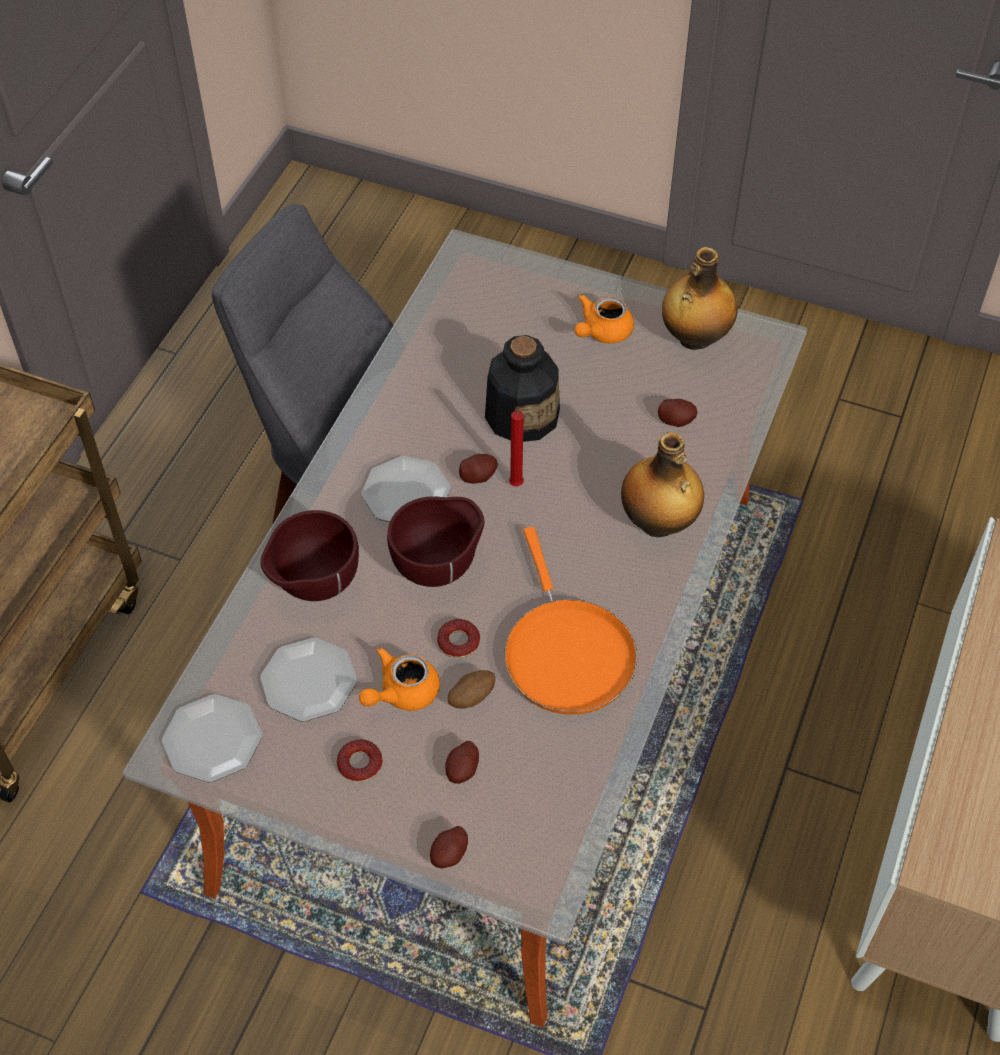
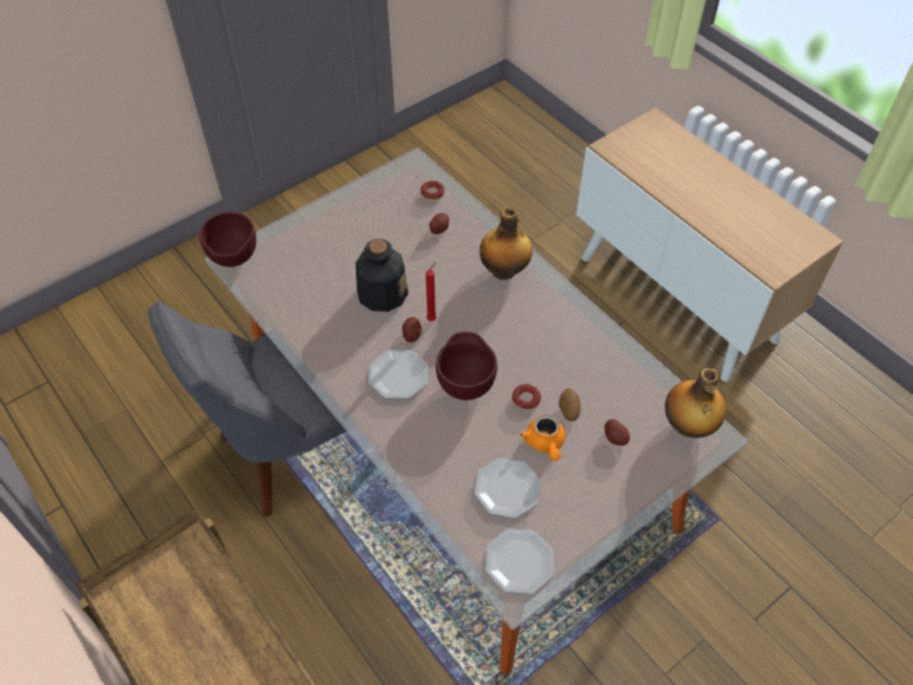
camera: 60 degrees left, 0 degrees up
(314, 586) = (436, 455): brown bowl -> brown bowl (234, 261)
(360, 764) = (582, 487): donut -> donut (432, 193)
(449, 854) = (668, 470): potato -> none
(566, 653) = (565, 352): orange frying pan -> none
(602, 332) = (350, 229): orange teapot -> none
(694, 338) = (388, 193): bottle -> bottle (687, 426)

